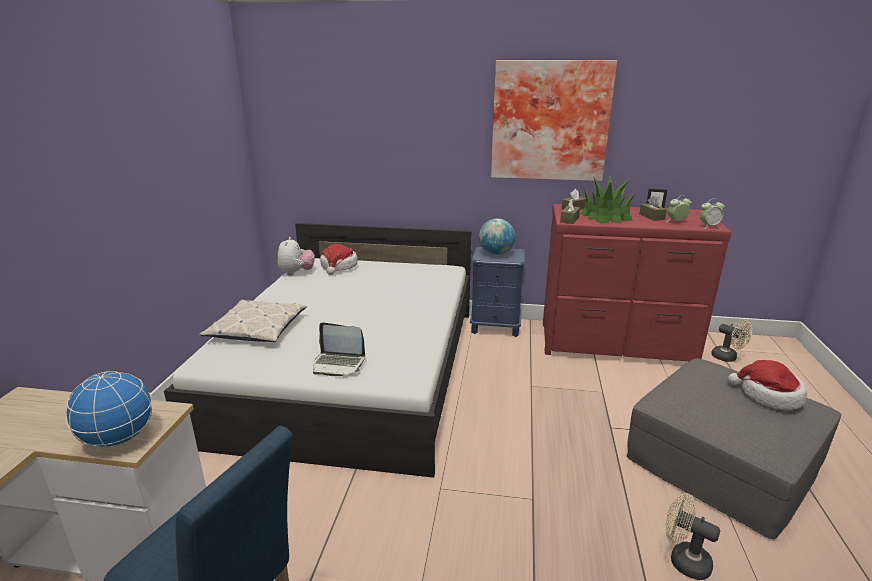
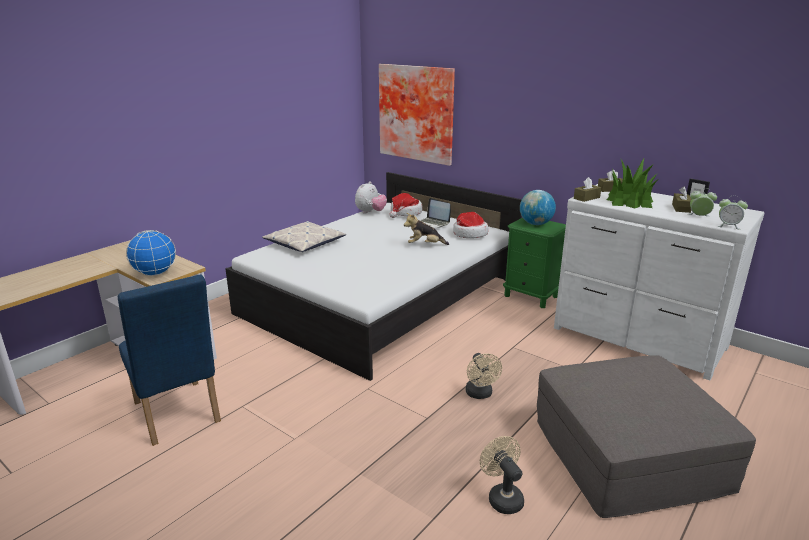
camera: 30 degrees right, 0 degrees up
(338, 364) = (331, 276): laptop -> laptop (433, 224)
(399, 299) = (425, 245): none -> plush toy
(495, 327) = (531, 296): blue nightstand -> green nightstand
(550, 121) = (601, 99): picture -> picture (417, 113)
(616, 344) = (638, 338): red dresser -> white dresser
(728, 358) = (756, 383): beige fan -> beige fan (480, 394)
(768, 395) = (679, 398): hat -> hat (469, 234)

